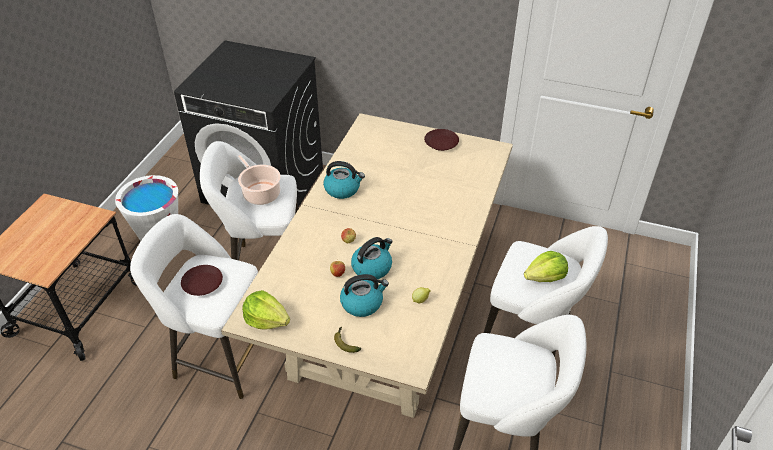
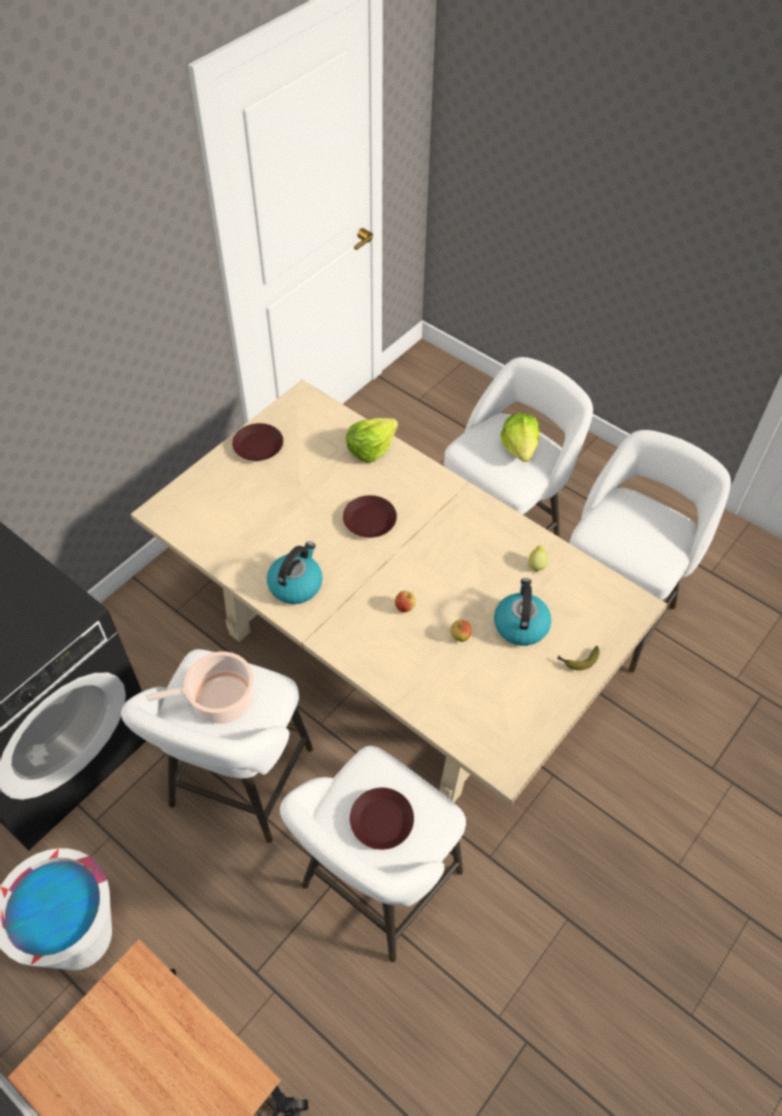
camera: 70 degrees left, 10 degrees up
(266, 320) = (512, 740): lettuce -> lettuce (370, 448)
(372, 267) = (463, 596): kettle -> none
(411, 207) = (370, 520): none -> brown plate

